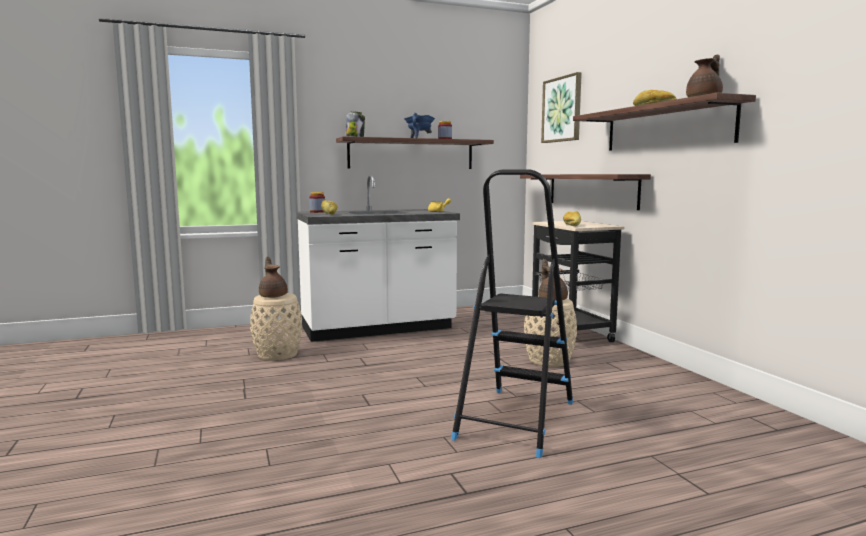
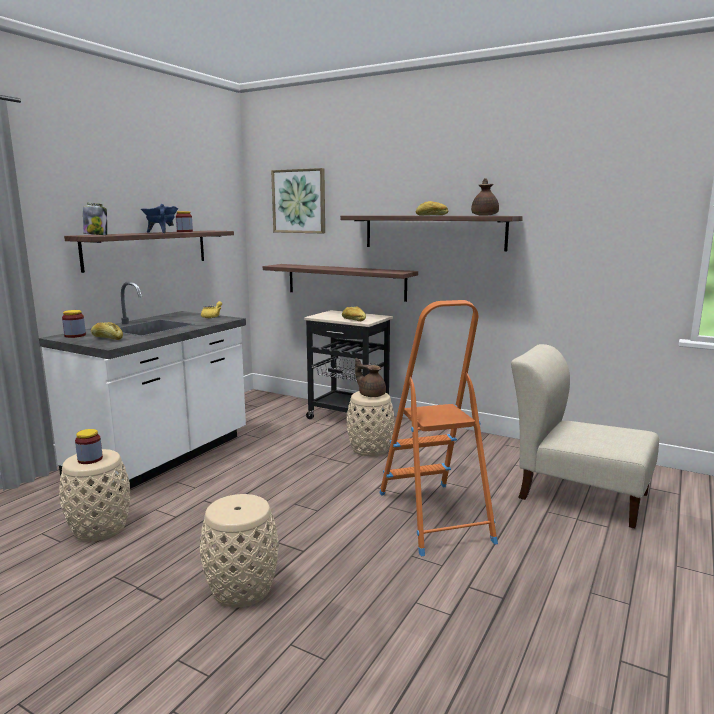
camera: 40 degrees left, 5 degrees up
(273, 296) = (90, 459): brown teapot -> jar
(293, 410) = (241, 589): none -> beige stool
(517, 418) = (433, 515): black step ladder -> orange step ladder
(724, 456) = (577, 494): none -> beige chair

